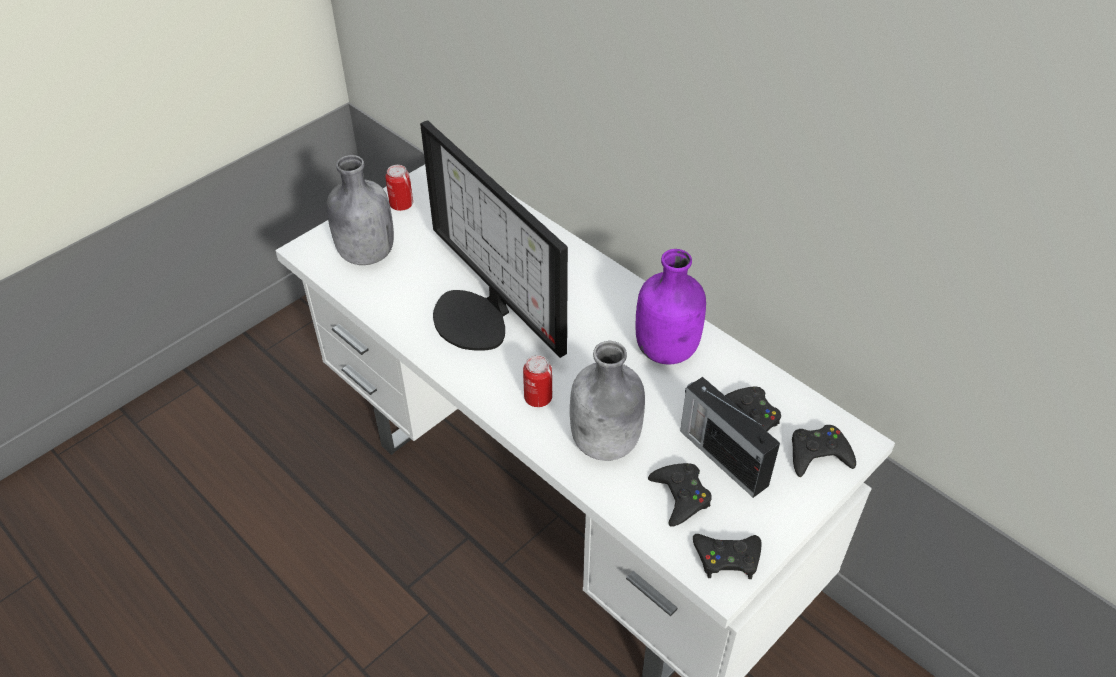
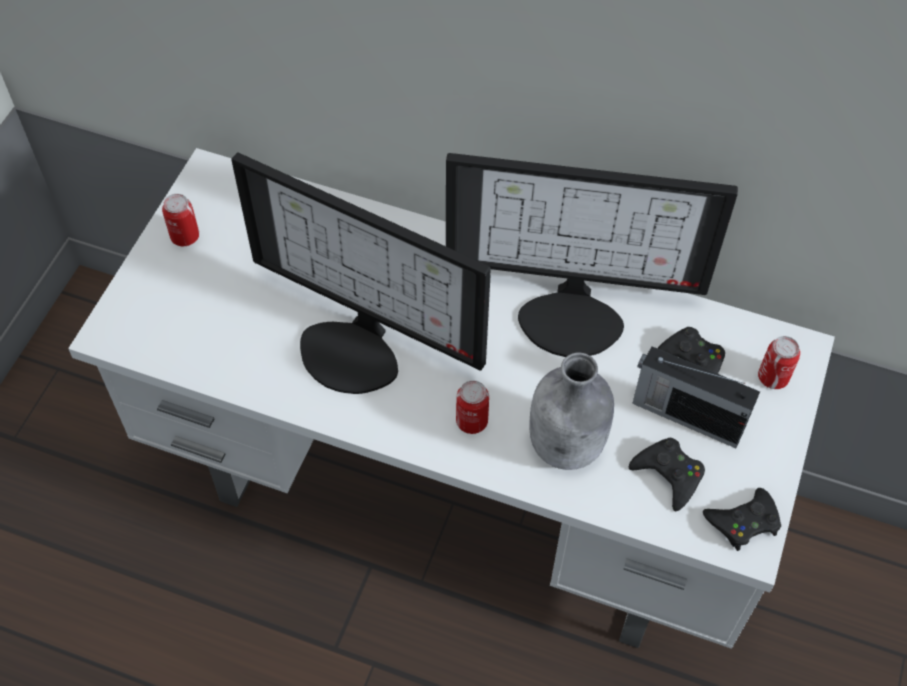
camera: 25 degrees left, 10 degrees up
(365, 254) = (181, 316): grey bottle -> none
(667, 349) = (573, 314): purple bottle -> monitor
(818, 455) = (773, 377): black game controller -> can

